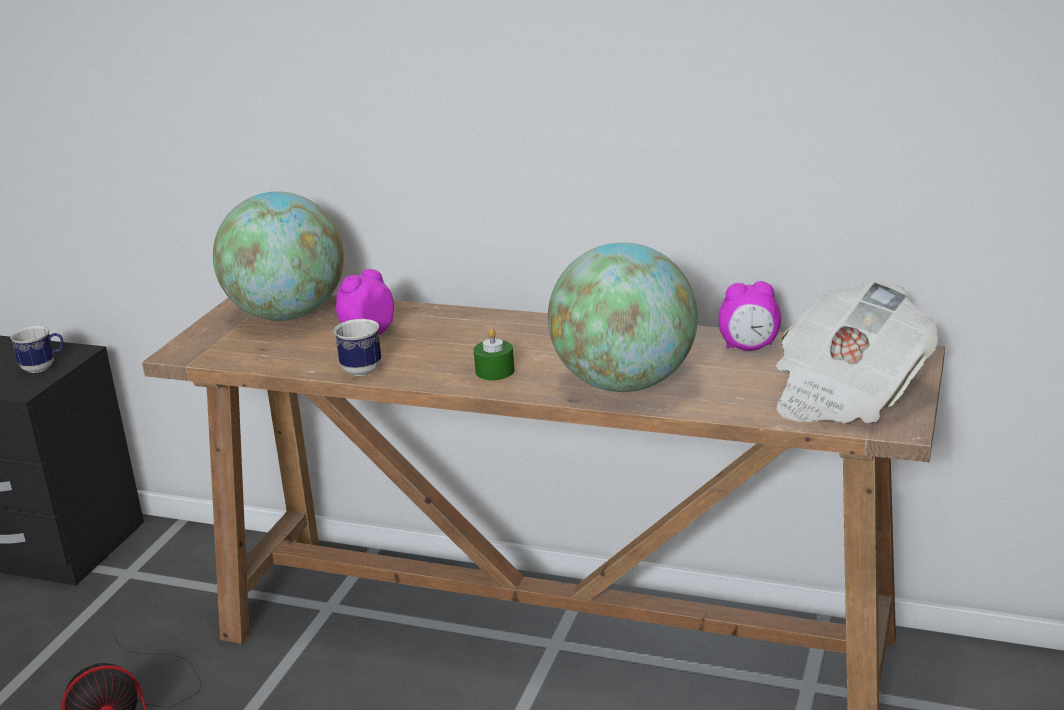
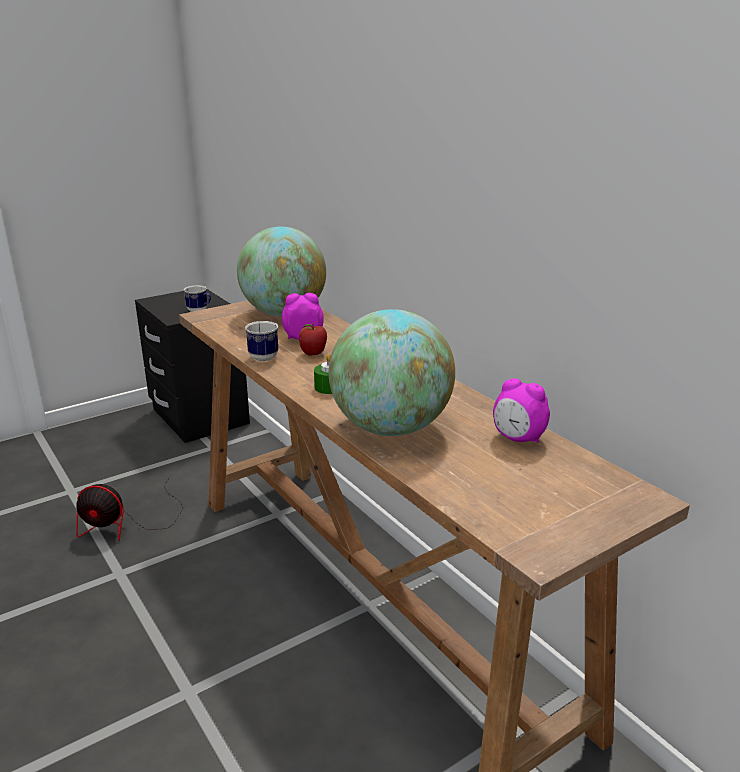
camera: 35 degrees right, 0 degrees up
(413, 346) = (313, 354): none -> apple
(845, 394) = (536, 506): newspaper -> none

